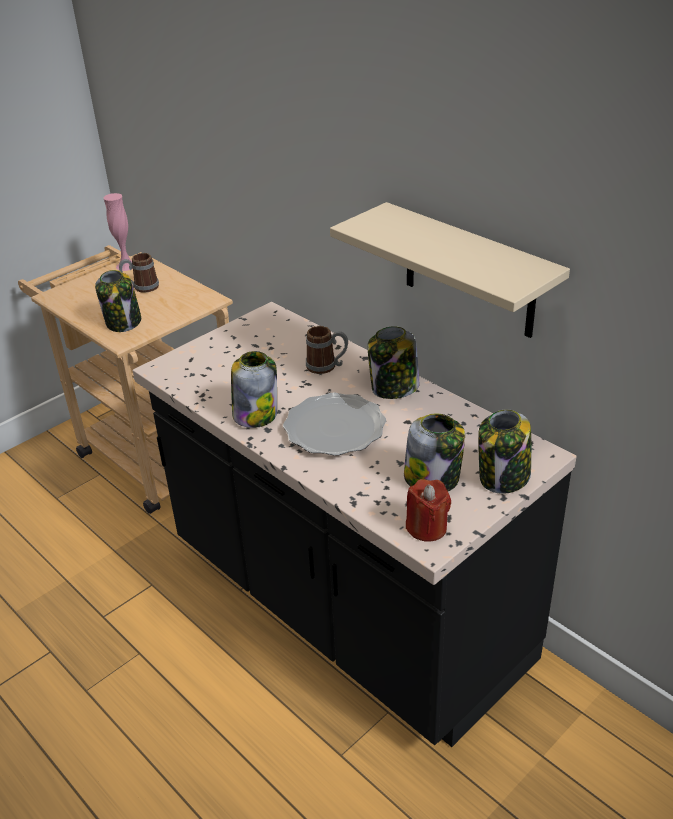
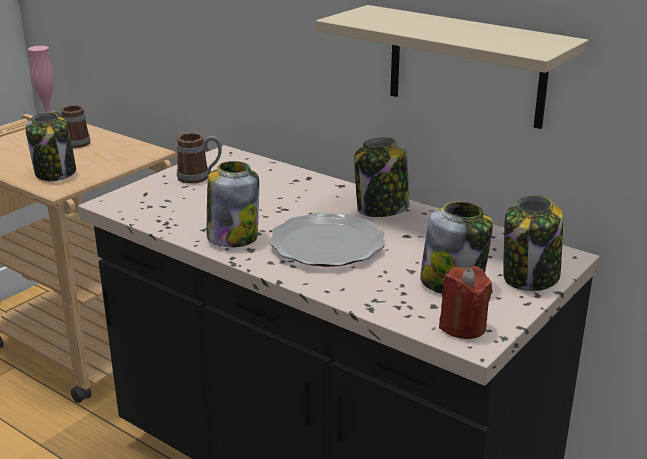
camera: 10 degrees left, 10 degrees down
(327, 366) = (301, 194): mug -> mug (200, 177)

